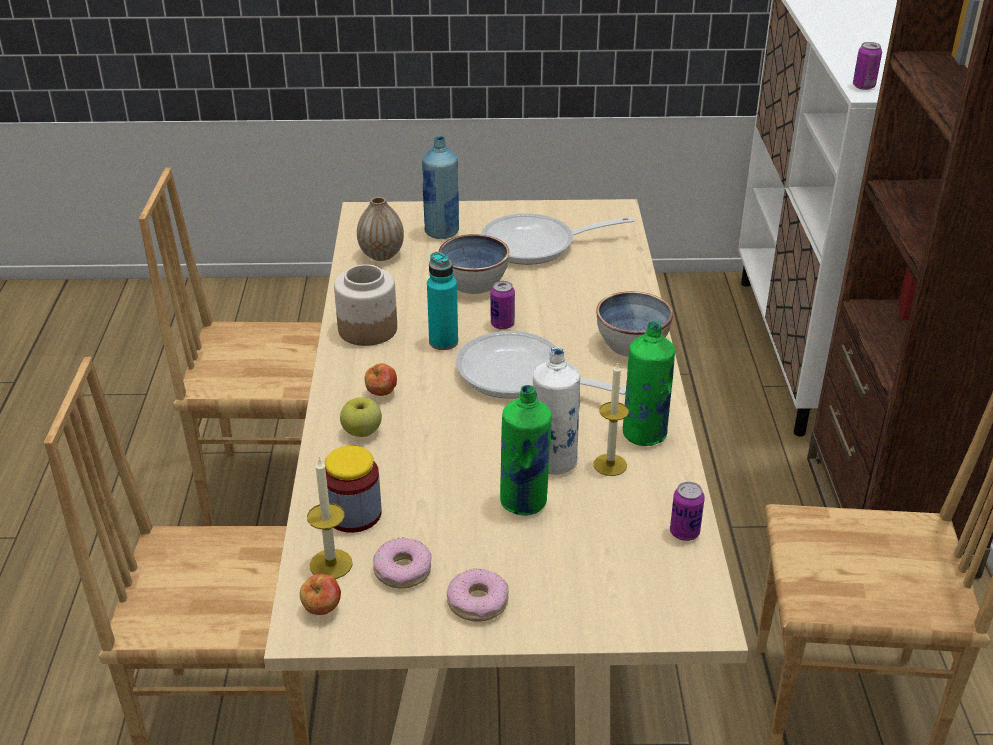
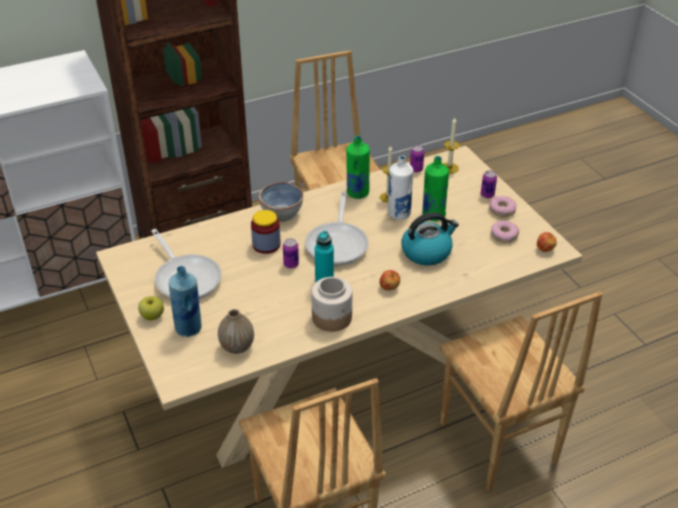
camera: 115 degrees left, 5 degrees up
(331, 564) = (520, 257): candle -> candle (449, 168)
(354, 514) = (485, 262): jar -> jar (266, 245)
(362, 432) = (426, 282): apple -> apple (152, 316)
(431, 458) = (427, 252): none -> kettle
(474, 283) = (250, 290): bowl -> none
(863, 86) = (80, 88): can -> can (487, 195)

